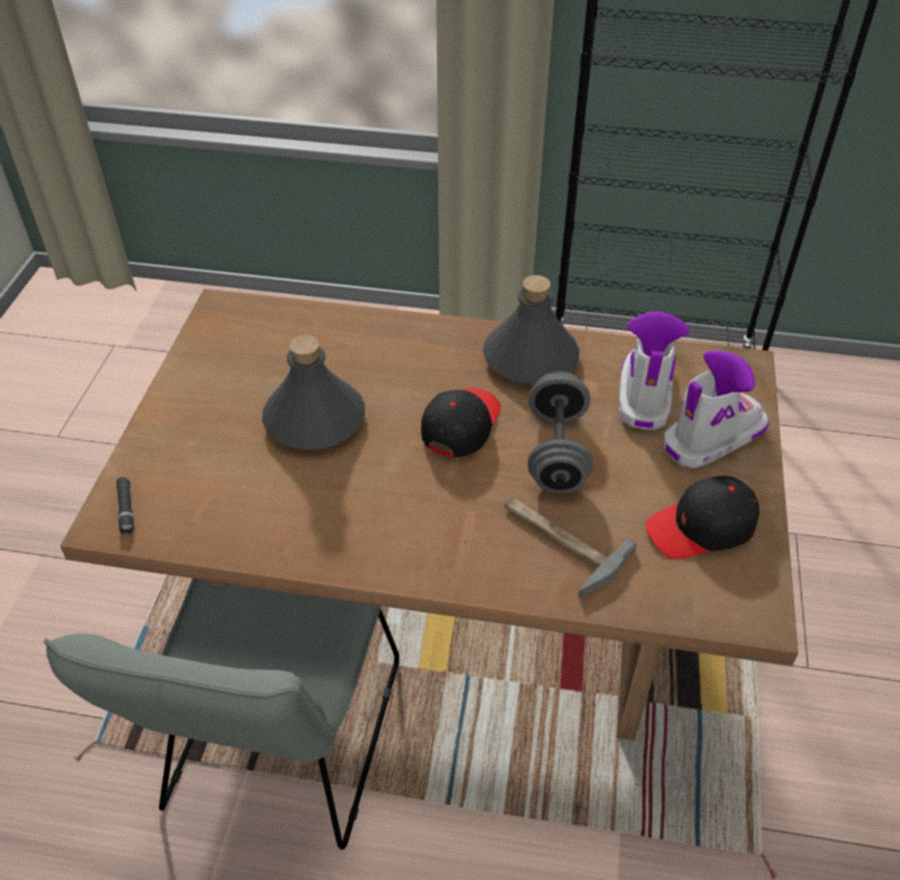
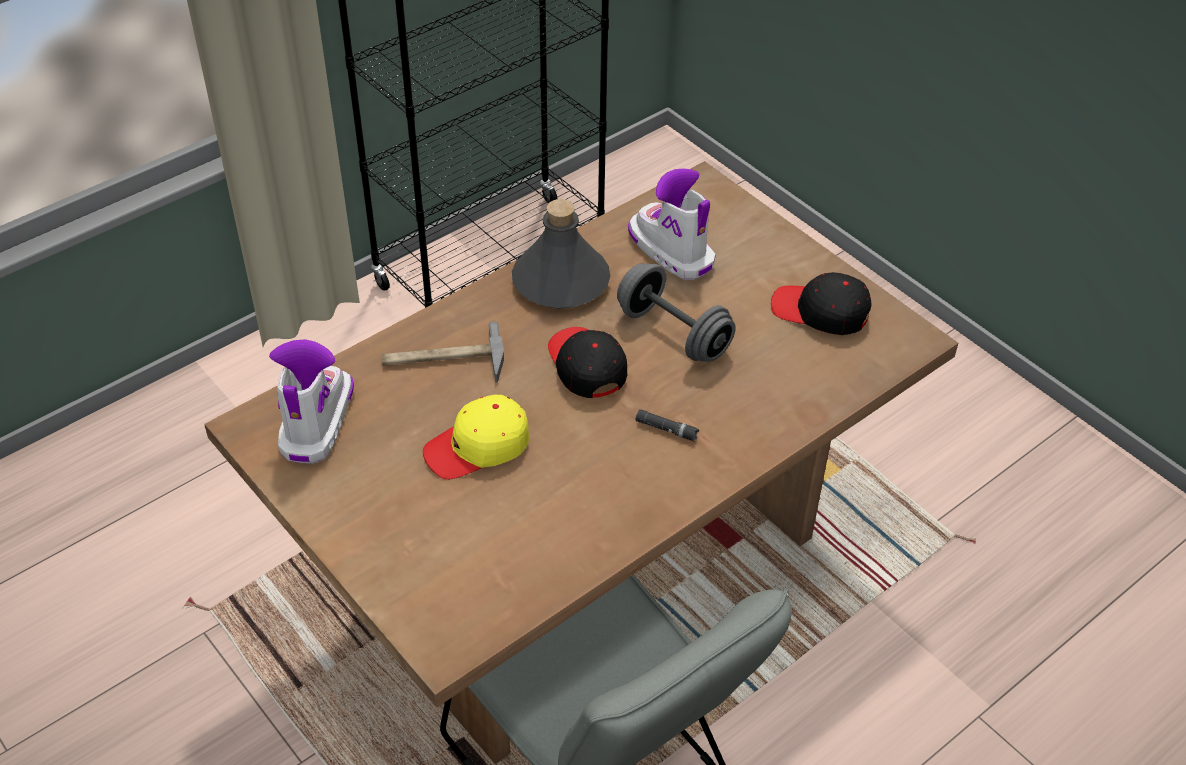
camera: 50 degrees left, 0 degrees up
(126, 509) = (442, 626): black flashlight -> black flashlight (666, 429)
(315, 420) = (478, 447): grey bottle -> yellow cap
(558, 541) = (757, 389): hammer -> hammer (443, 360)
(701, 527) = (820, 312): black cap -> black cap turned 90 degrees clockwise
(712, 438) = (749, 249): boot -> boot (316, 422)

